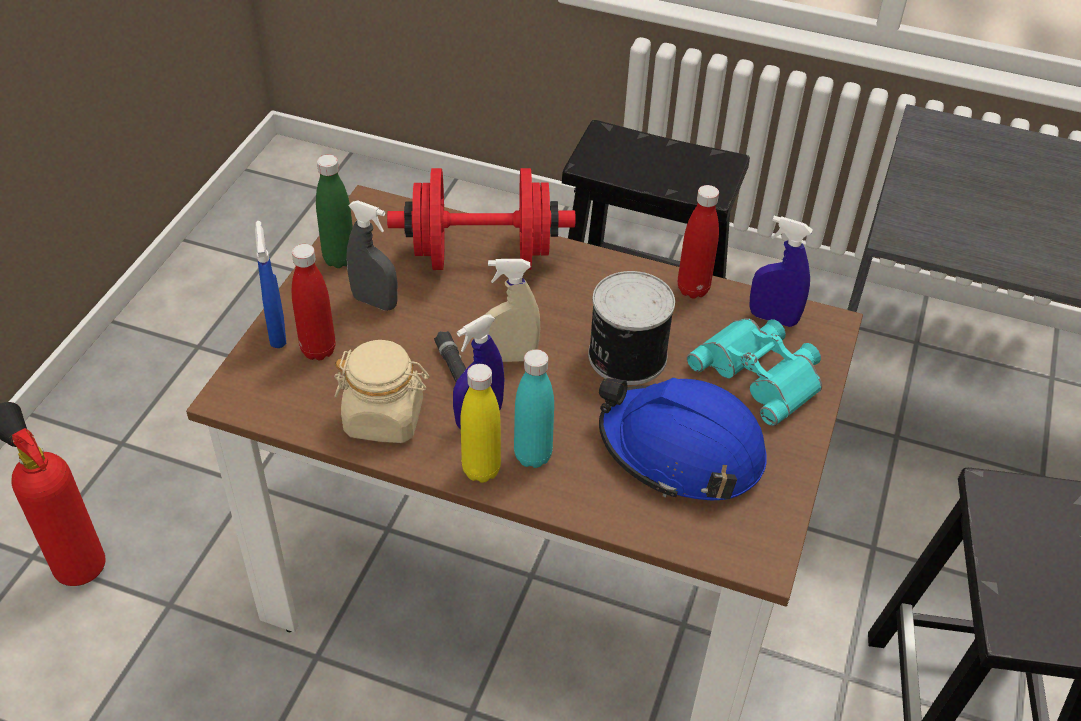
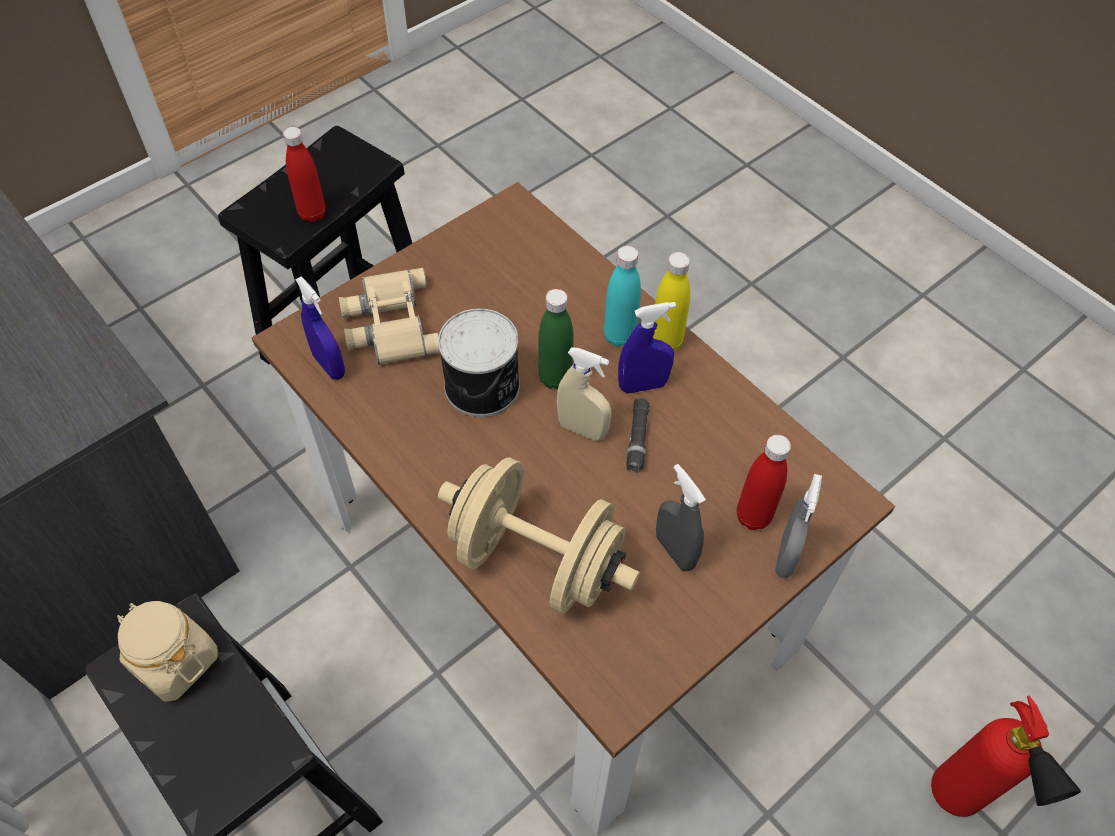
camera: 150 degrees left, 10 degrees up
(277, 333) = (786, 556): blue spray bottle -> grey spray bottle
(339, 259) = (687, 629): green bottle -> green bottle (555, 378)
(384, 418) = (721, 419): beige jar -> beige jar (174, 661)
(482, 257) = (536, 560): red dumbbell -> beige dumbbell
(680, 451) = (506, 293): blue hard hat -> none
(693, 289) = (368, 425): red bottle -> red bottle (312, 214)
(761, 373) = (388, 323): turquoise binoculars -> beige binoculars

